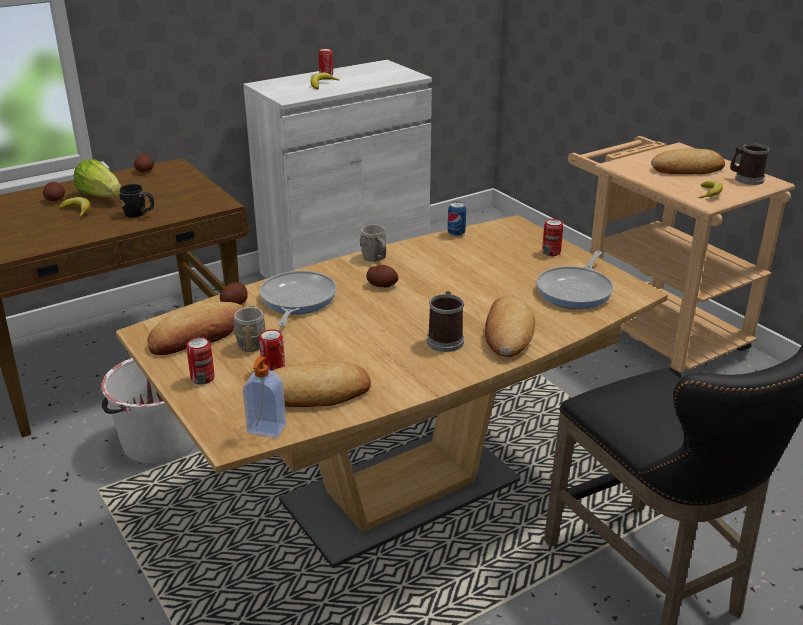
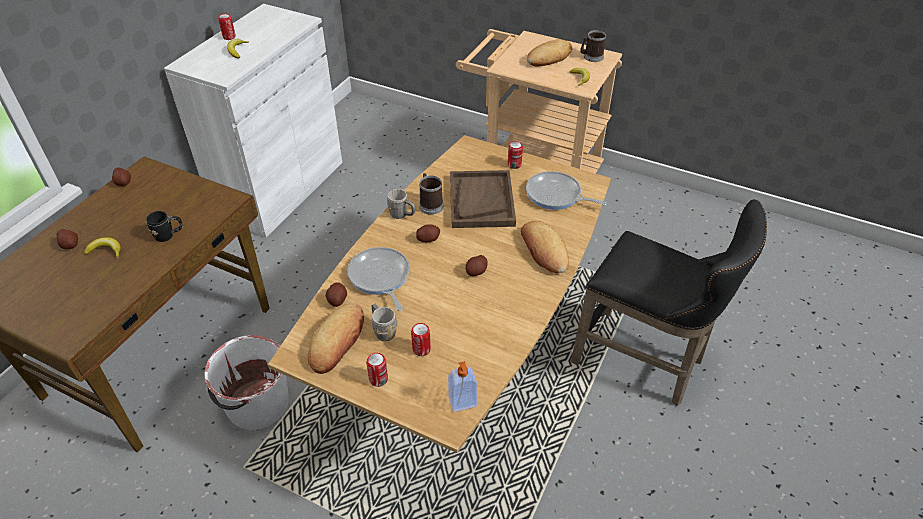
camera: 30 degrees left, 15 degrees up
(101, 196) = (112, 226): lettuce -> none
(314, 392) = (466, 356): bread -> none
(406, 326) = (476, 271): none -> potato
(445, 339) = (510, 272): mug -> mug (430, 204)
(456, 233) = (437, 168): can -> none
(477, 271) = (481, 201): none -> brown tray
(576, 290) = (556, 195): frying pan -> frying pan turned 120 degrees clockwise

